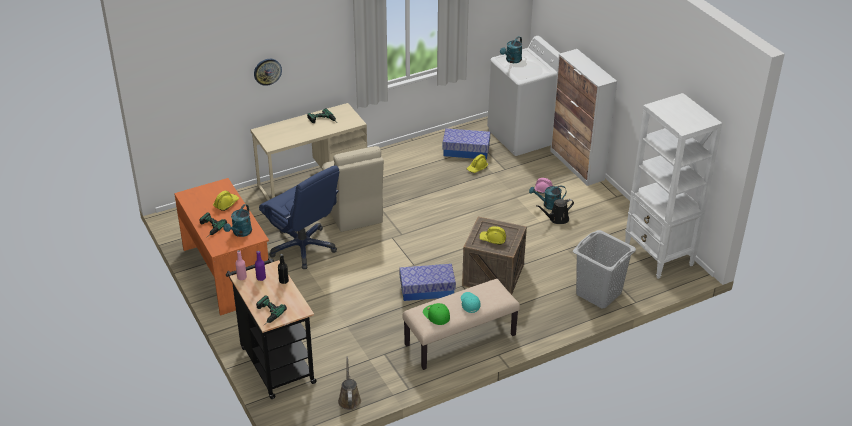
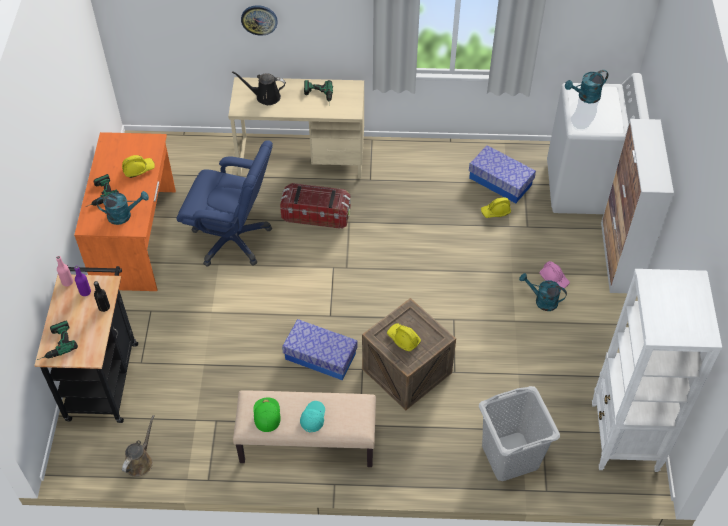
camera: 30 degrees right, 15 degrees up
(240, 233) = (124, 215): turquoise watering can -> turquoise watering can turned 150 degrees counterclockwise
(303, 247) = (232, 239): blue office chair -> blue office chair turned 60 degrees counterclockwise
(353, 212) = (316, 214): beige chair -> storage box
(557, 219) = (538, 325): black watering can -> black watering can (265, 97)

